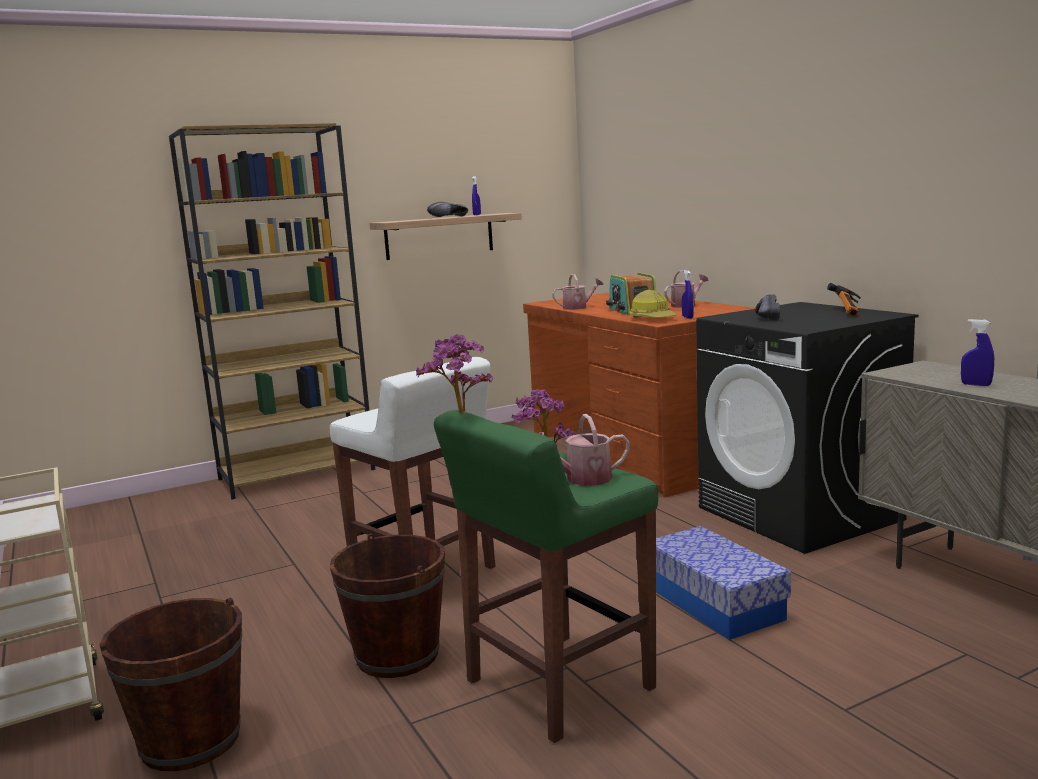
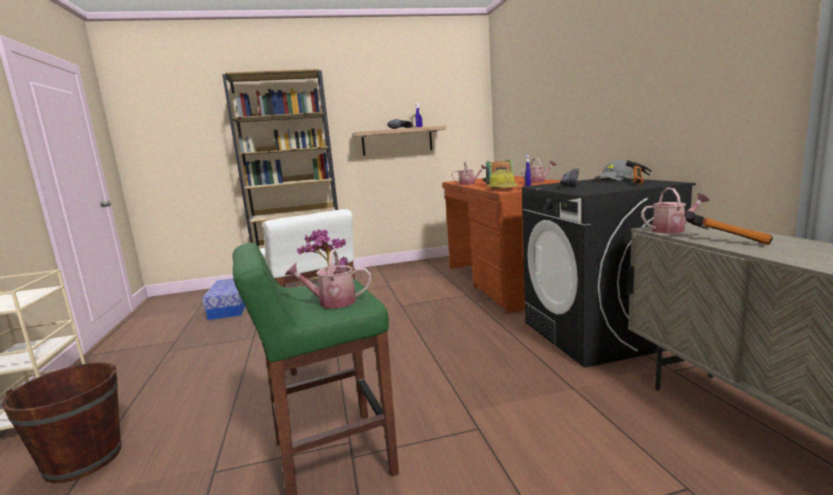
camera: 15 degrees right, 0 degrees up
(397, 656) = (252, 413): brown bucket -> none
(459, 414) = (243, 245): potted plant -> none
(714, 603) = (491, 401): storage box -> storage box (230, 307)
(808, 306) = (614, 179): none -> grey cap
(910, 374) = (672, 230): none -> watering can
(976, 385) = (727, 240): blue spray bottle -> hammer

